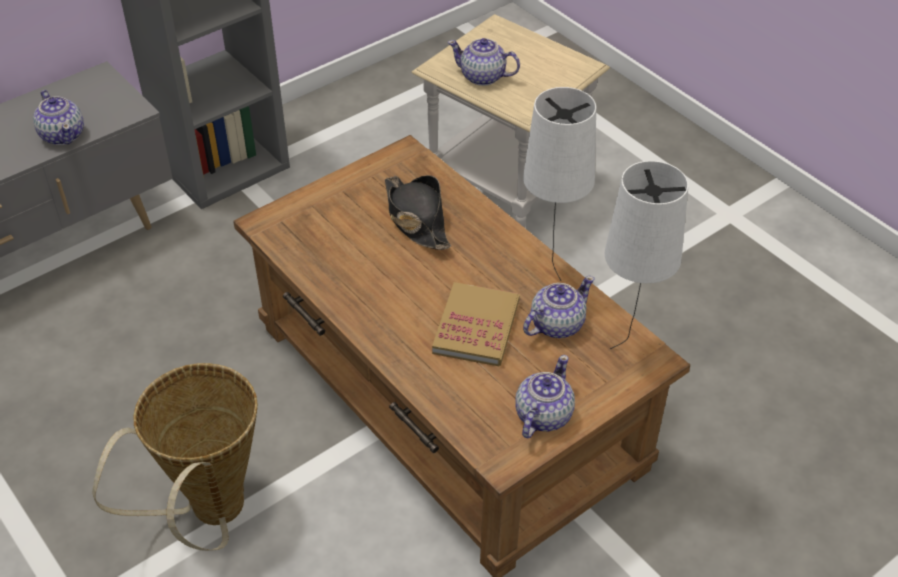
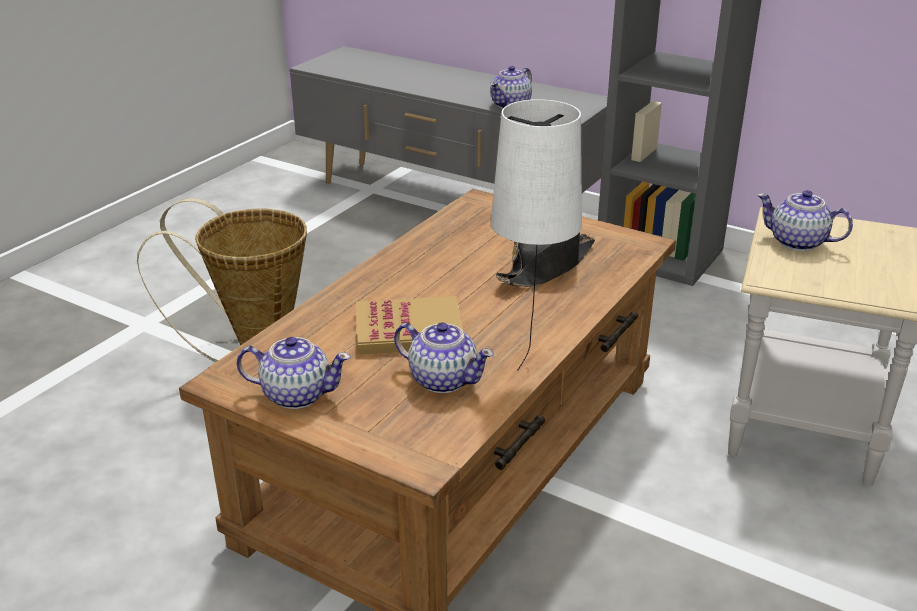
camera: 70 degrees right, 15 degrees down
(483, 77) = (798, 242): teapot -> teapot turned 60 degrees counterclockwise
(628, 347) = (435, 438): white table lamp -> none

